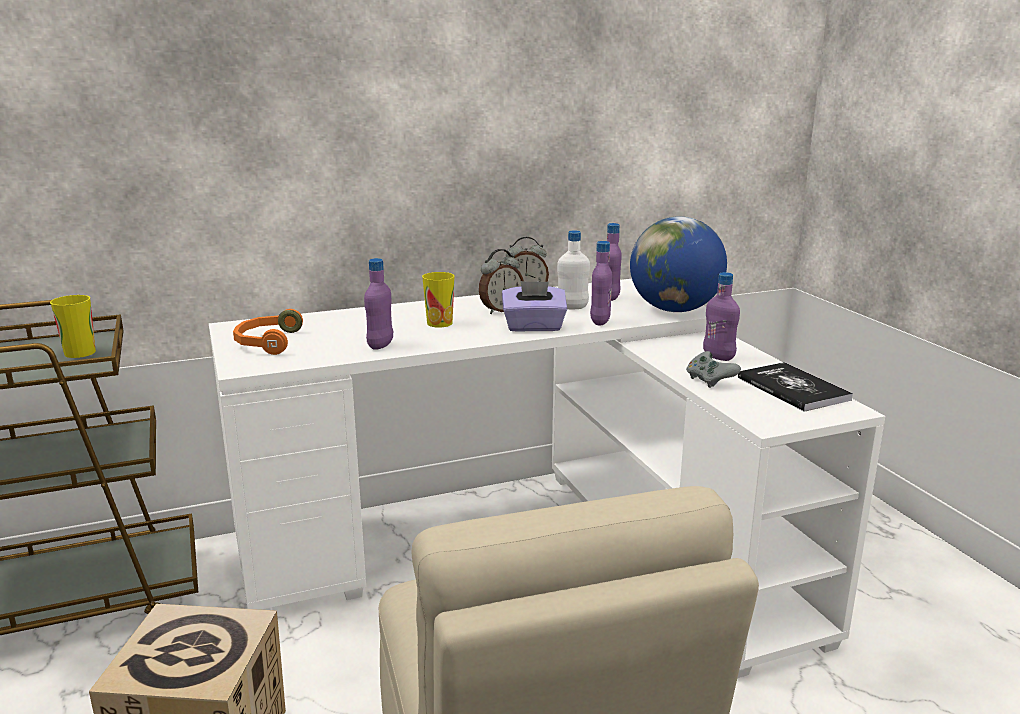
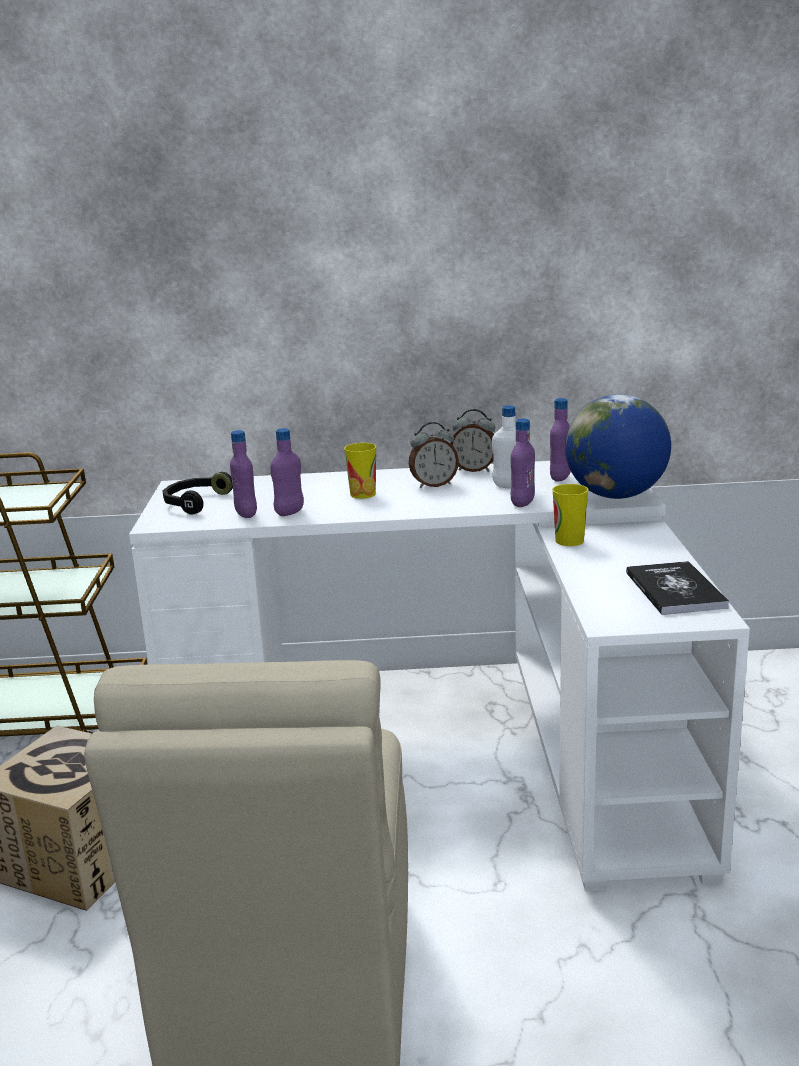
camera: 20 degrees right, 0 degrees up
(80, 353) = (37, 501): cup -> cup (569, 541)
(267, 342) = (194, 502): orange headphones -> black headphones
(534, 327) = (450, 504): purple tissue box -> none
(709, 381) = (592, 574): grey game controller -> none
(718, 357) = (628, 550): purple bottle -> purple bottle (246, 514)

